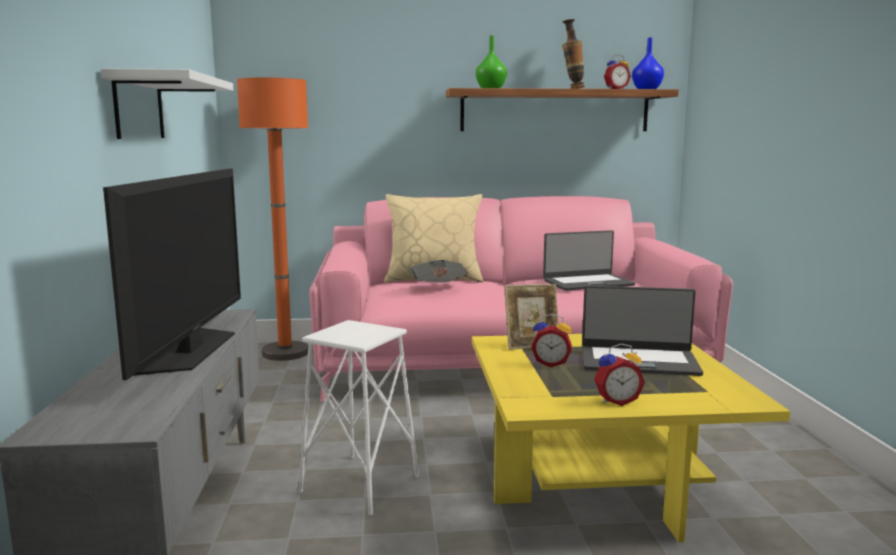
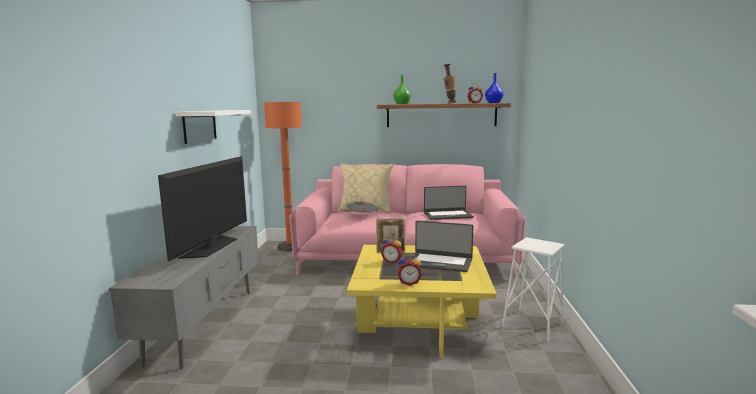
camera: 10 degrees right, 0 degrees up
(360, 484) = (295, 318): white stool -> white stool (533, 324)

